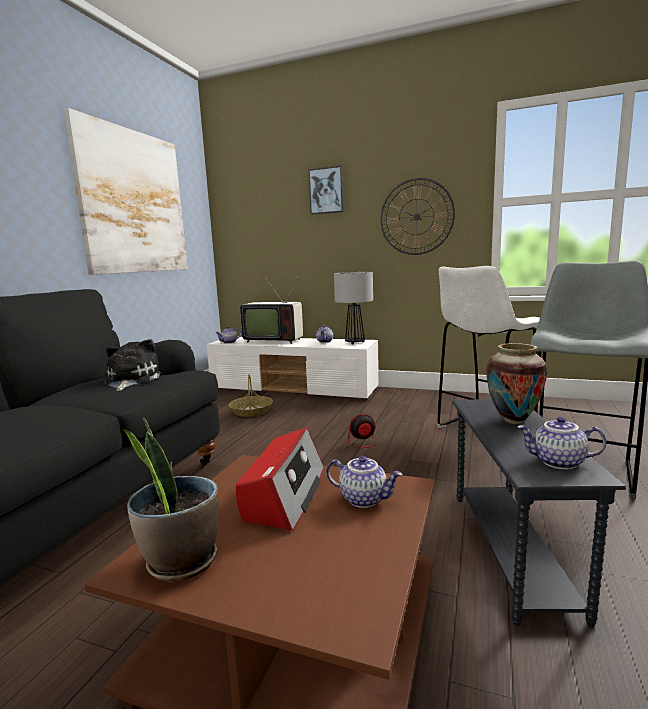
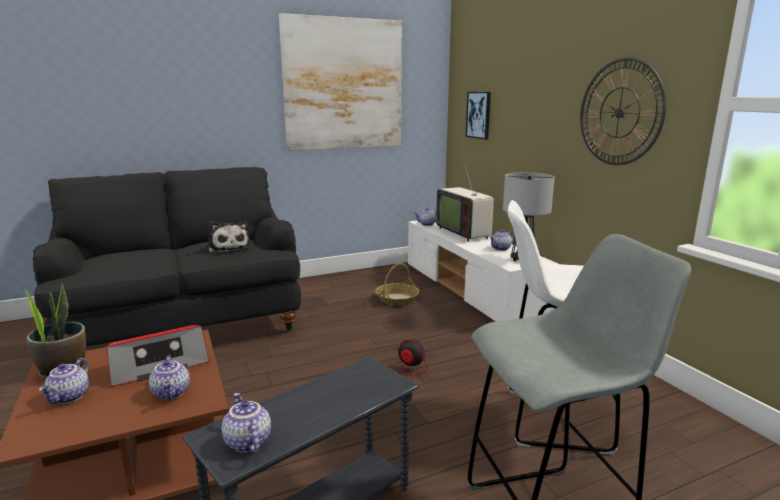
camera: 45 degrees right, 5 degrees up
(131, 380) = (228, 247): plush toy -> plush toy turned 105 degrees clockwise
(273, 567) = (70, 397): none -> teapot
(326, 190) = (536, 68): picture -> picture (479, 115)
(513, 421) = (337, 398): vase -> none

